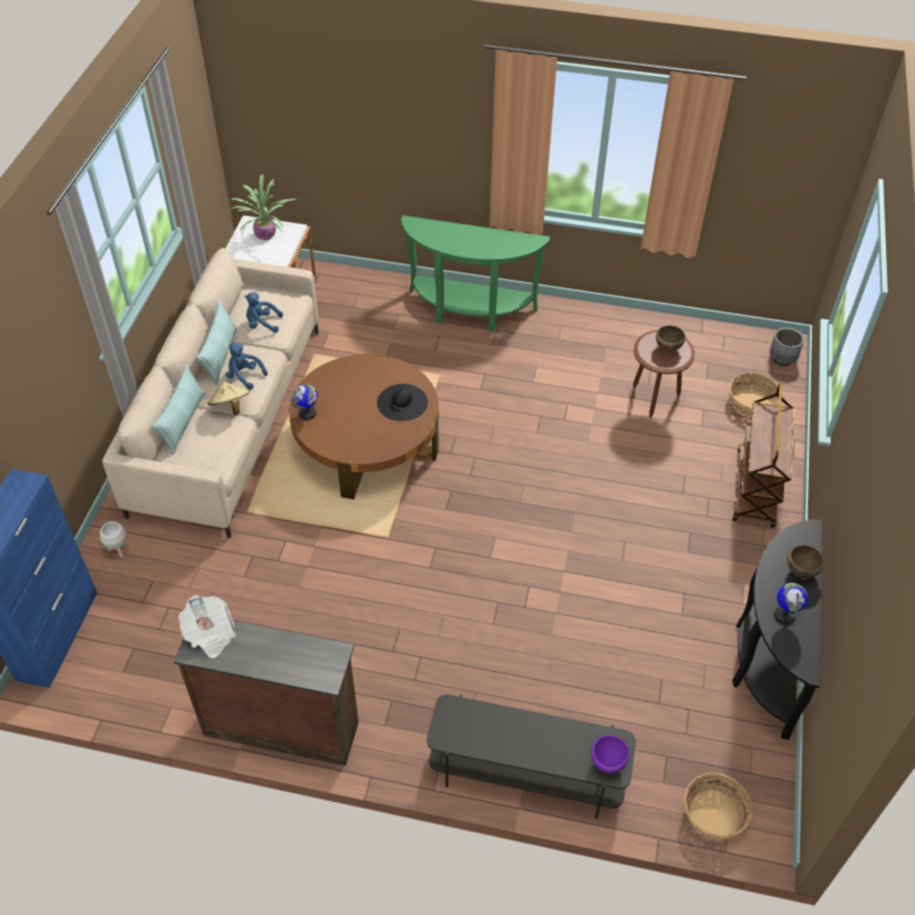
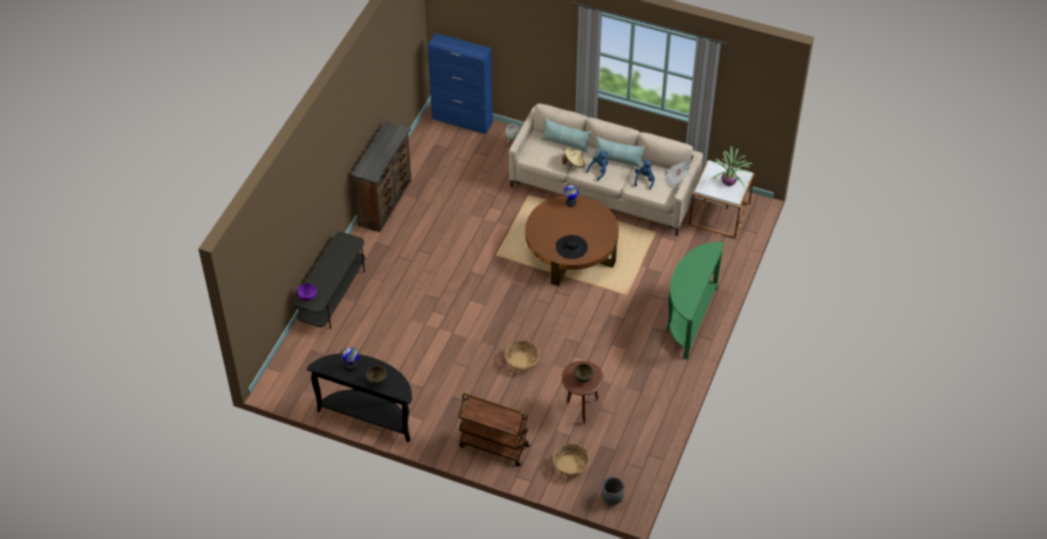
camera: 100 degrees right, 0 degrees up
(209, 634) = (396, 132): newspaper -> newspaper (676, 179)
(713, 814) = (287, 367): basket -> basket (522, 361)

